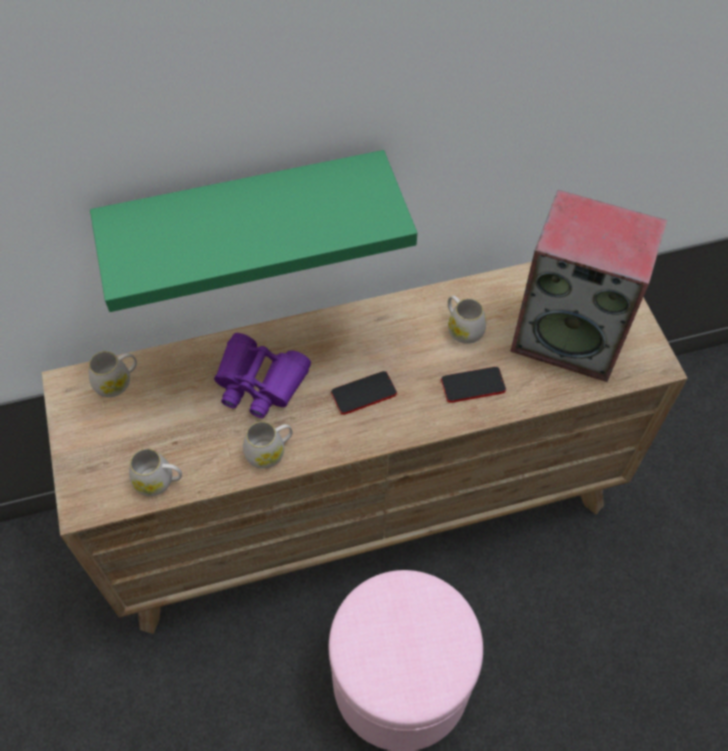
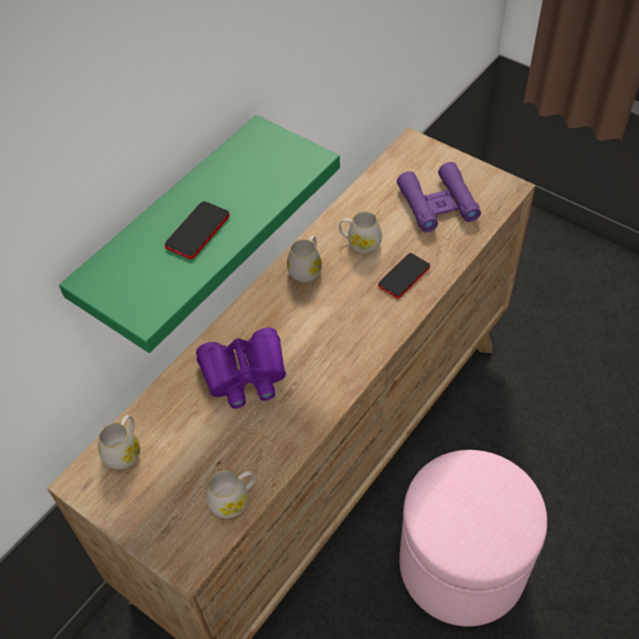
camera: 35 degrees left, 5 degrees down
(270, 451) = (301, 418): white mug -> white mug (306, 268)
(364, 393) = (332, 331): phone -> phone (198, 231)
(570, 336) = (437, 204): speaker -> purple binoculars

